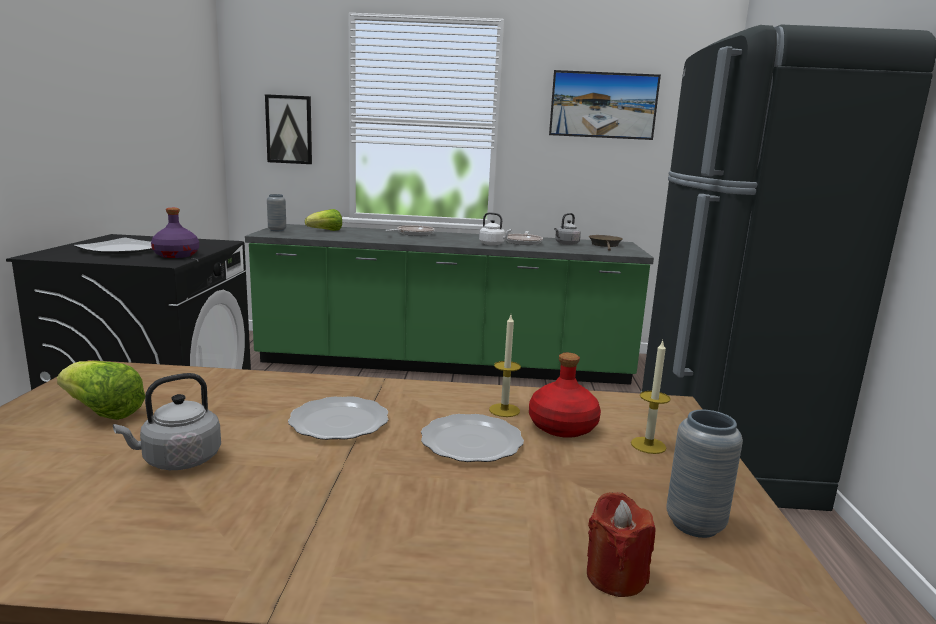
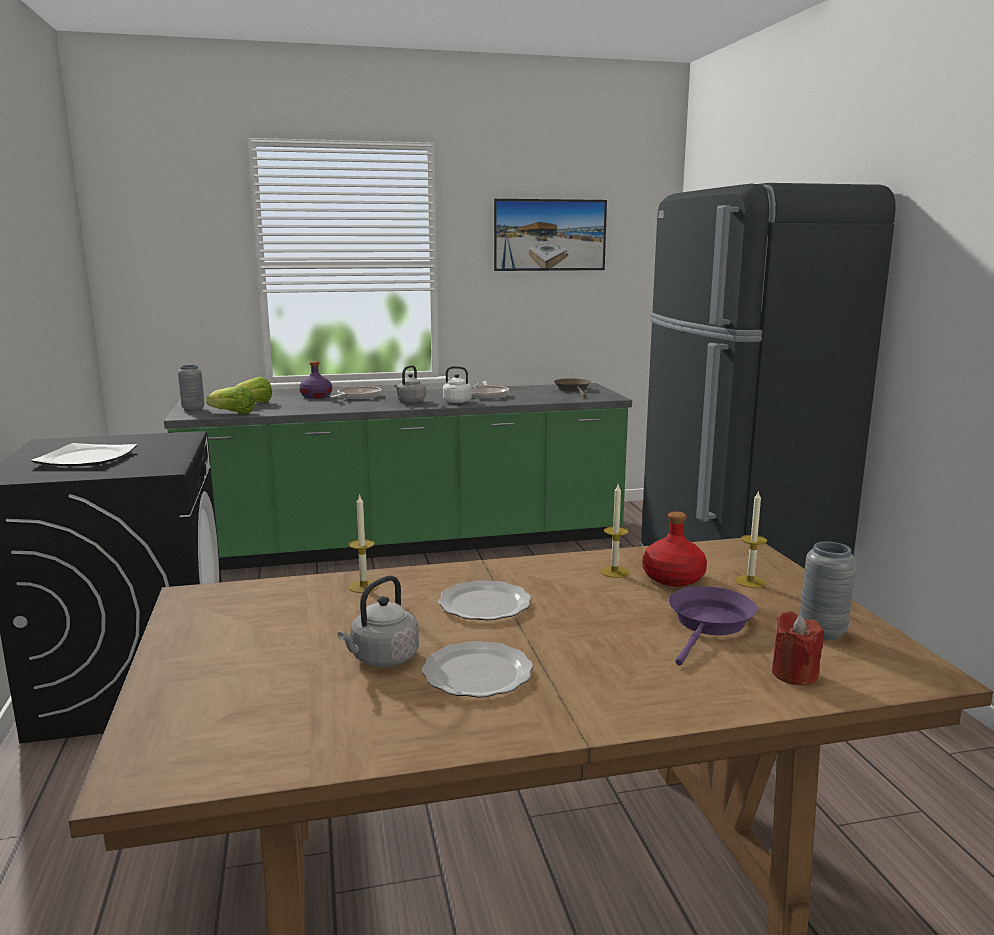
camera: 15 degrees left, 0 degrees up
(102, 412) = (253, 632): lettuce -> lettuce (233, 413)
(177, 255) = (162, 458): purple bottle -> purple bottle (316, 396)
(249, 386) = (363, 586): none -> candle
(289, 129) = (180, 281): picture -> none
(472, 441) = (612, 601): plate -> plate (478, 673)
(558, 488) = (709, 624): none -> purple frying pan
(566, 244) = (532, 392): grey kettle -> grey kettle (410, 402)

